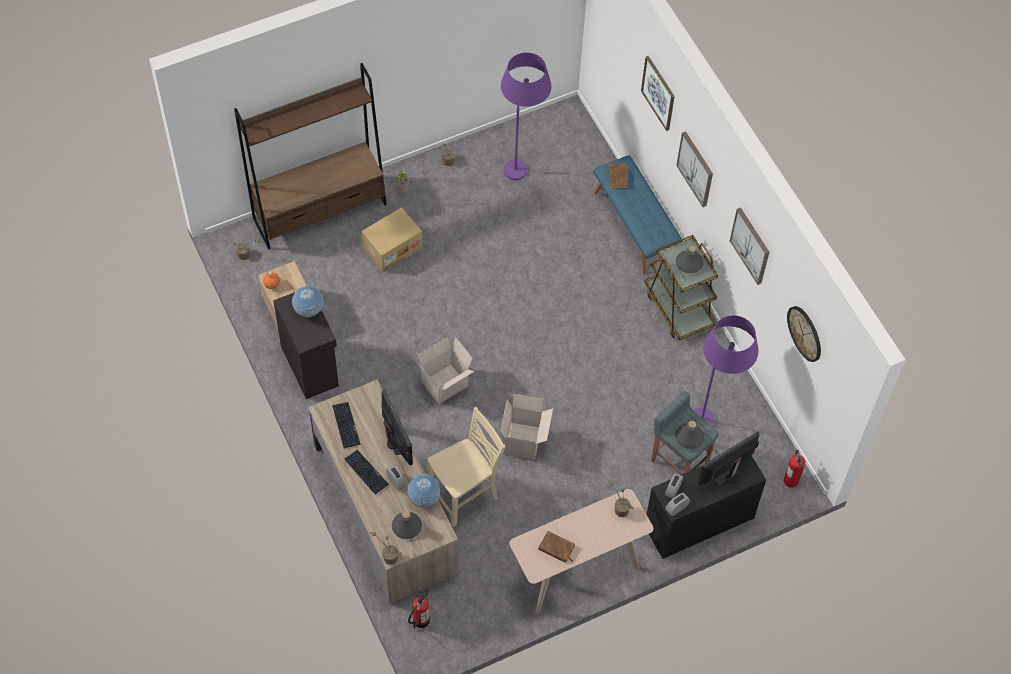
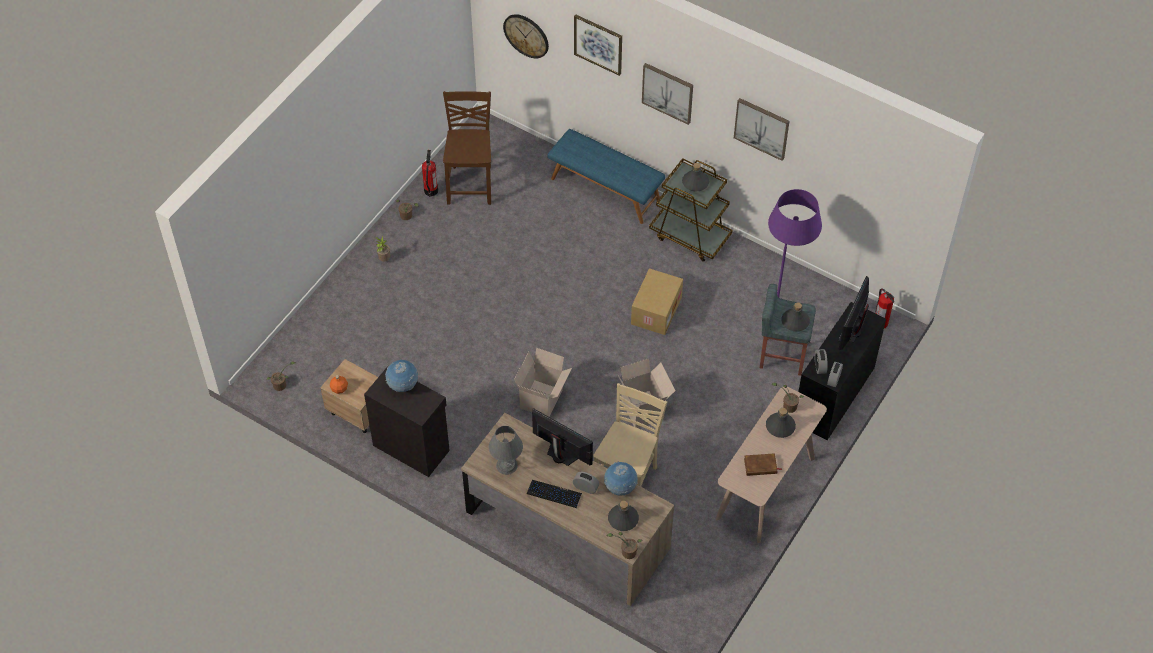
camera: 30 degrees left, 5 degrees down
(320, 211) = (322, 313): brown bookcase -> none
(346, 425) = (506, 465): keyboard -> grey table lamp
(392, 247) = (410, 310): cardboard box -> cardboard box (655, 310)
(421, 620) = (667, 604): fire extinguisher -> fire extinguisher (431, 190)
(522, 161) = (471, 184): purple floor lamp -> brown chair
(599, 523) = (780, 426): none -> grey bottle
(618, 177) = (574, 150): brown book -> none
(805, 333) = (855, 174): wall clock -> wall clock (526, 35)

